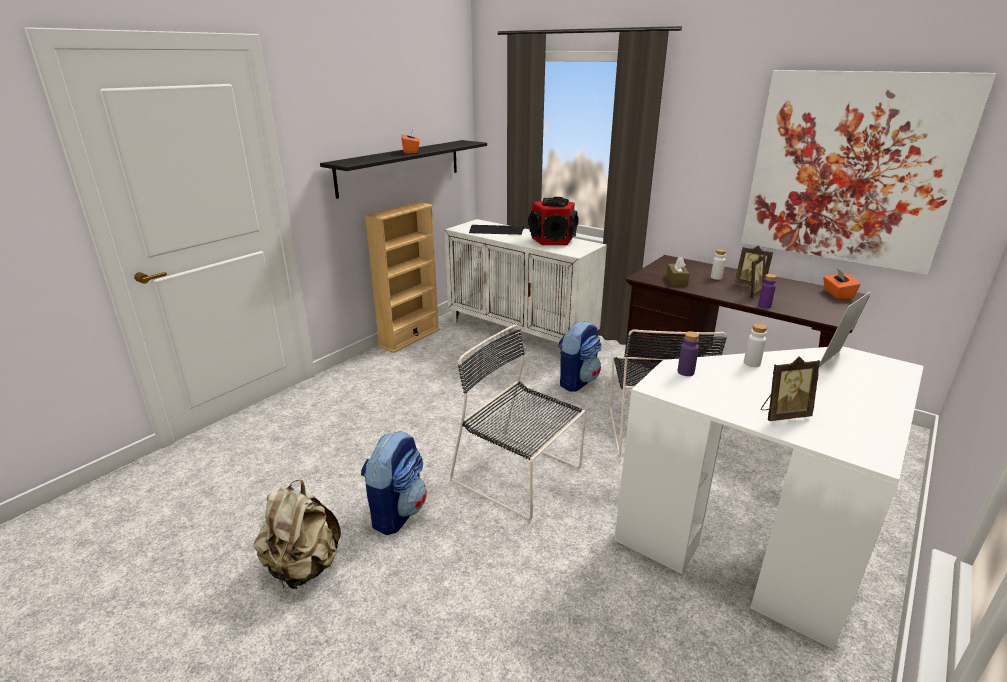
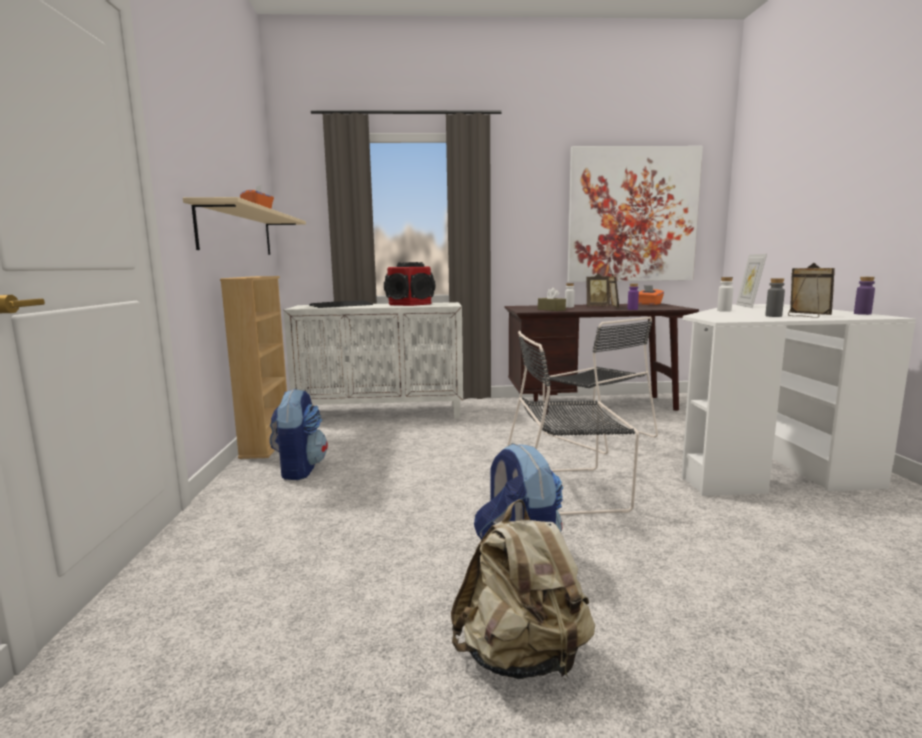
camera: 40 degrees left, 15 degrees down
(400, 167) = (237, 232): black shelf -> beige shelf
(577, 381) = (487, 426): backpack -> backpack (299, 469)
(685, 372) = (712, 316): purple bottle -> purple bottle (862, 314)
(745, 399) = (773, 316): none -> grey bottle
(783, 414) = (806, 316): picture frame -> picture frame turned 75 degrees counterclockwise

